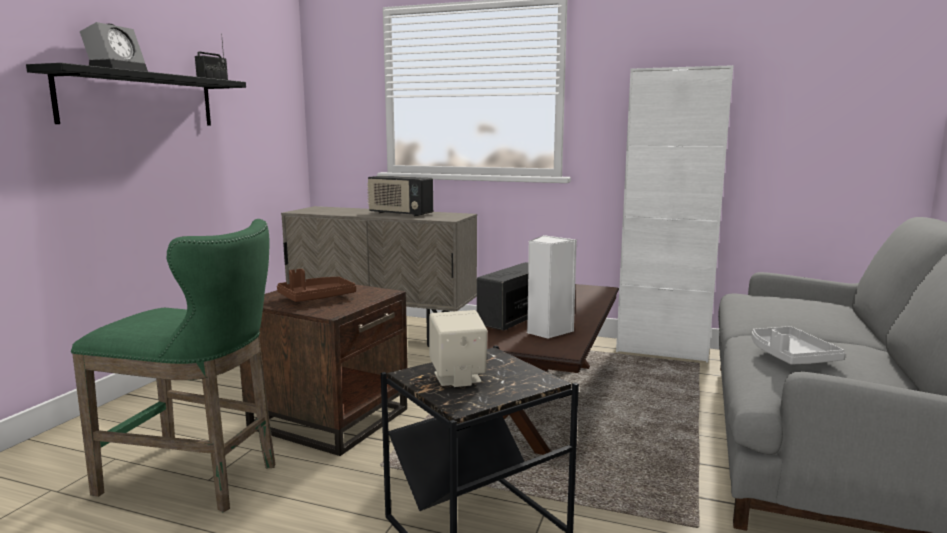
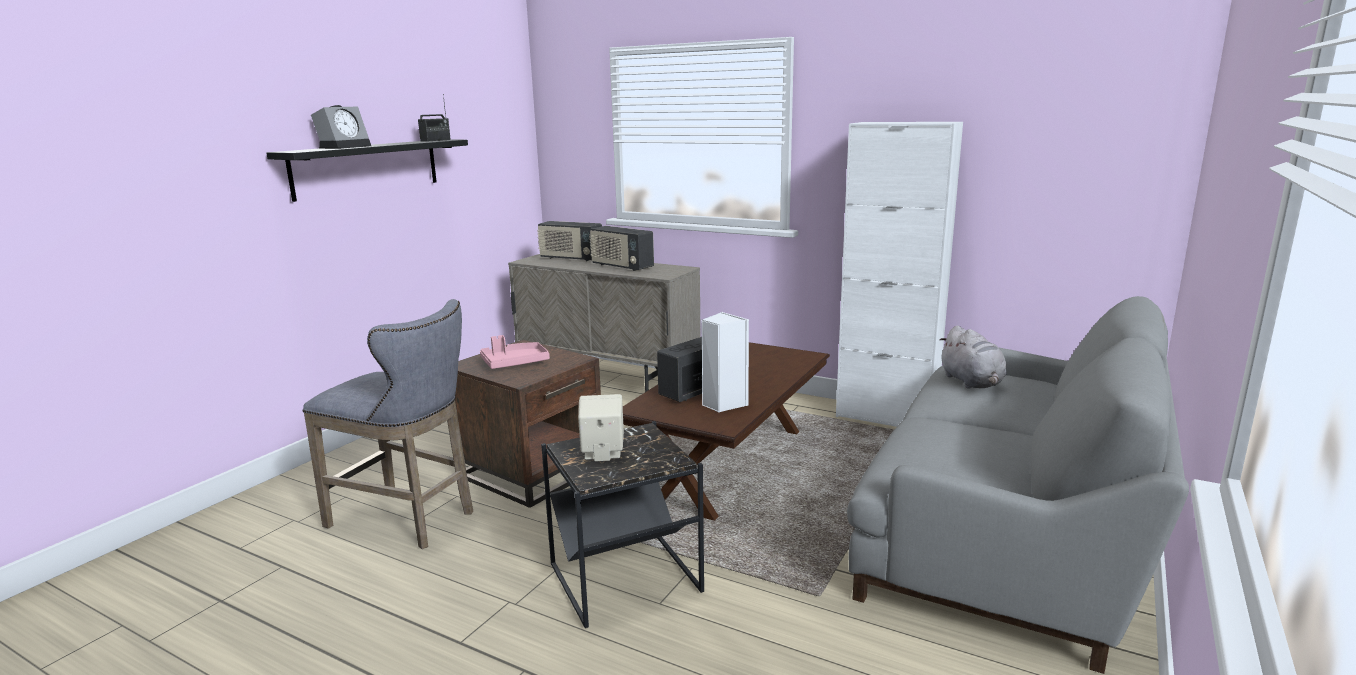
camera: 10 degrees right, 5 degrees up
(198, 479) = (408, 519): green stool -> grey stool
(316, 298) = (514, 363): brown tray -> pink tray
(344, 209) = (571, 258): none -> radio
(774, 304) = (972, 382): none -> grey plush toy
(790, 356) = (932, 445): grey tray -> none

